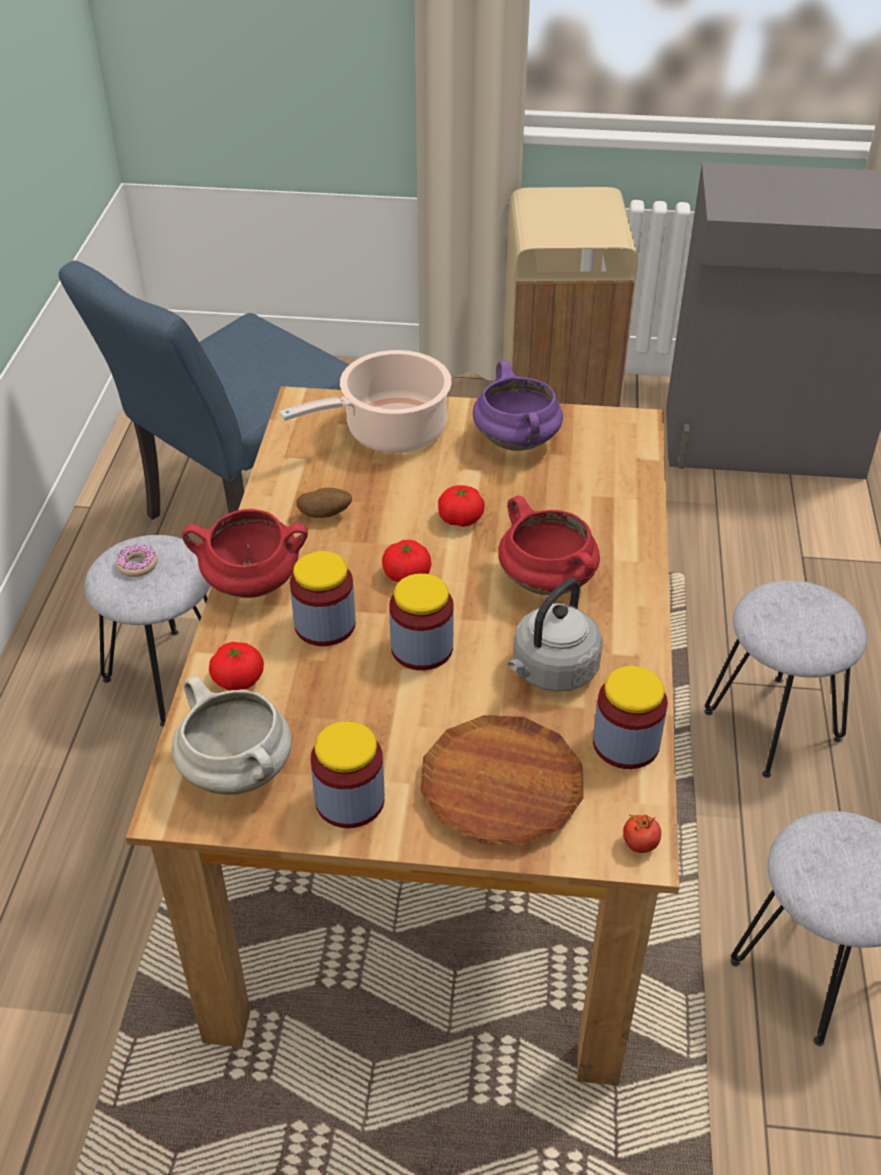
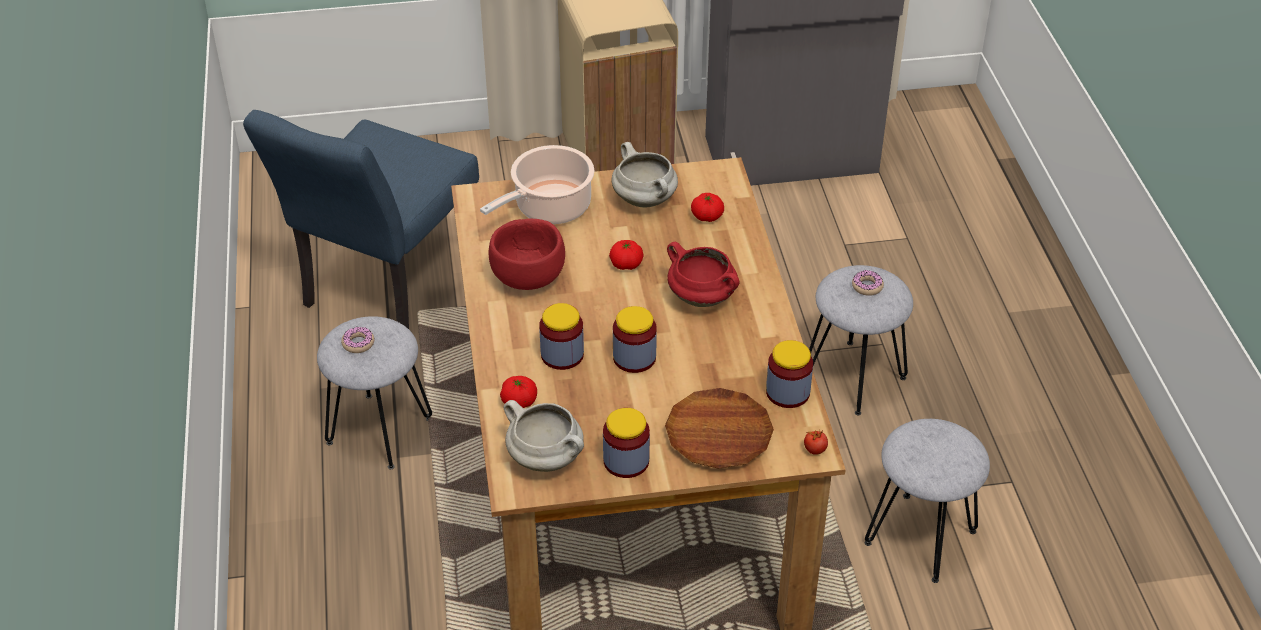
camera: 15 degrees left, 0 degrees up
(250, 584) = (498, 337): red cooking pot -> none
(325, 515) = (529, 278): potato -> red bowl
(407, 575) = (604, 310): tomato -> tomato (707, 216)
(518, 442) = (646, 200): purple cooking pot -> white cooking pot
(551, 672) = (725, 357): grey kettle -> none
(806, 611) = (867, 286): none -> donut

